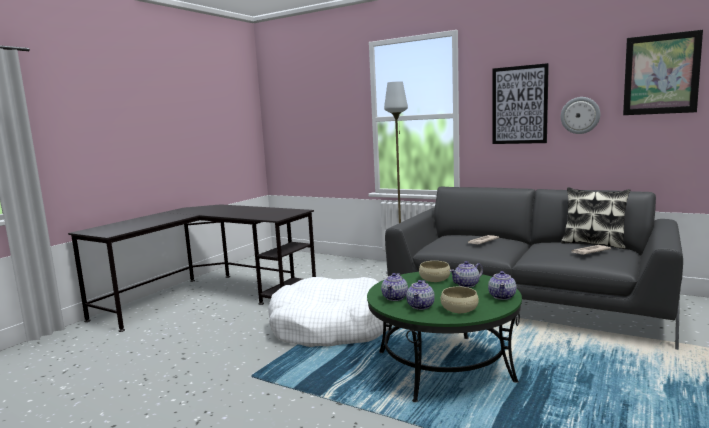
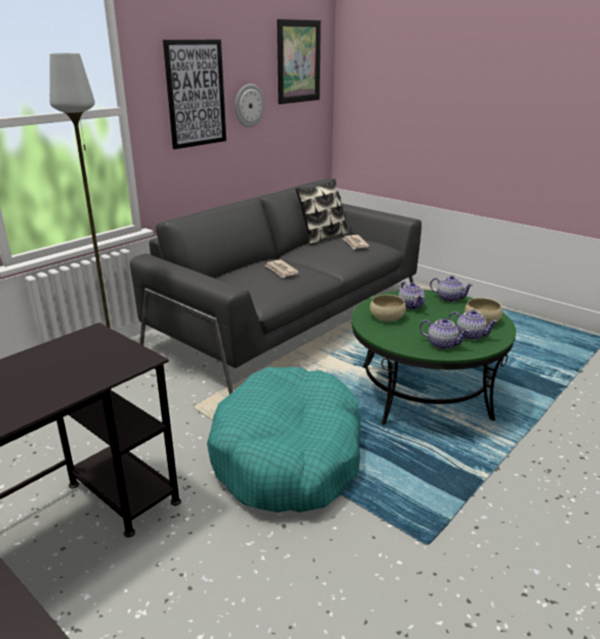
camera: 80 degrees left, 15 degrees up
(331, 327) = (288, 455): white dog bed -> turquoise dog bed

